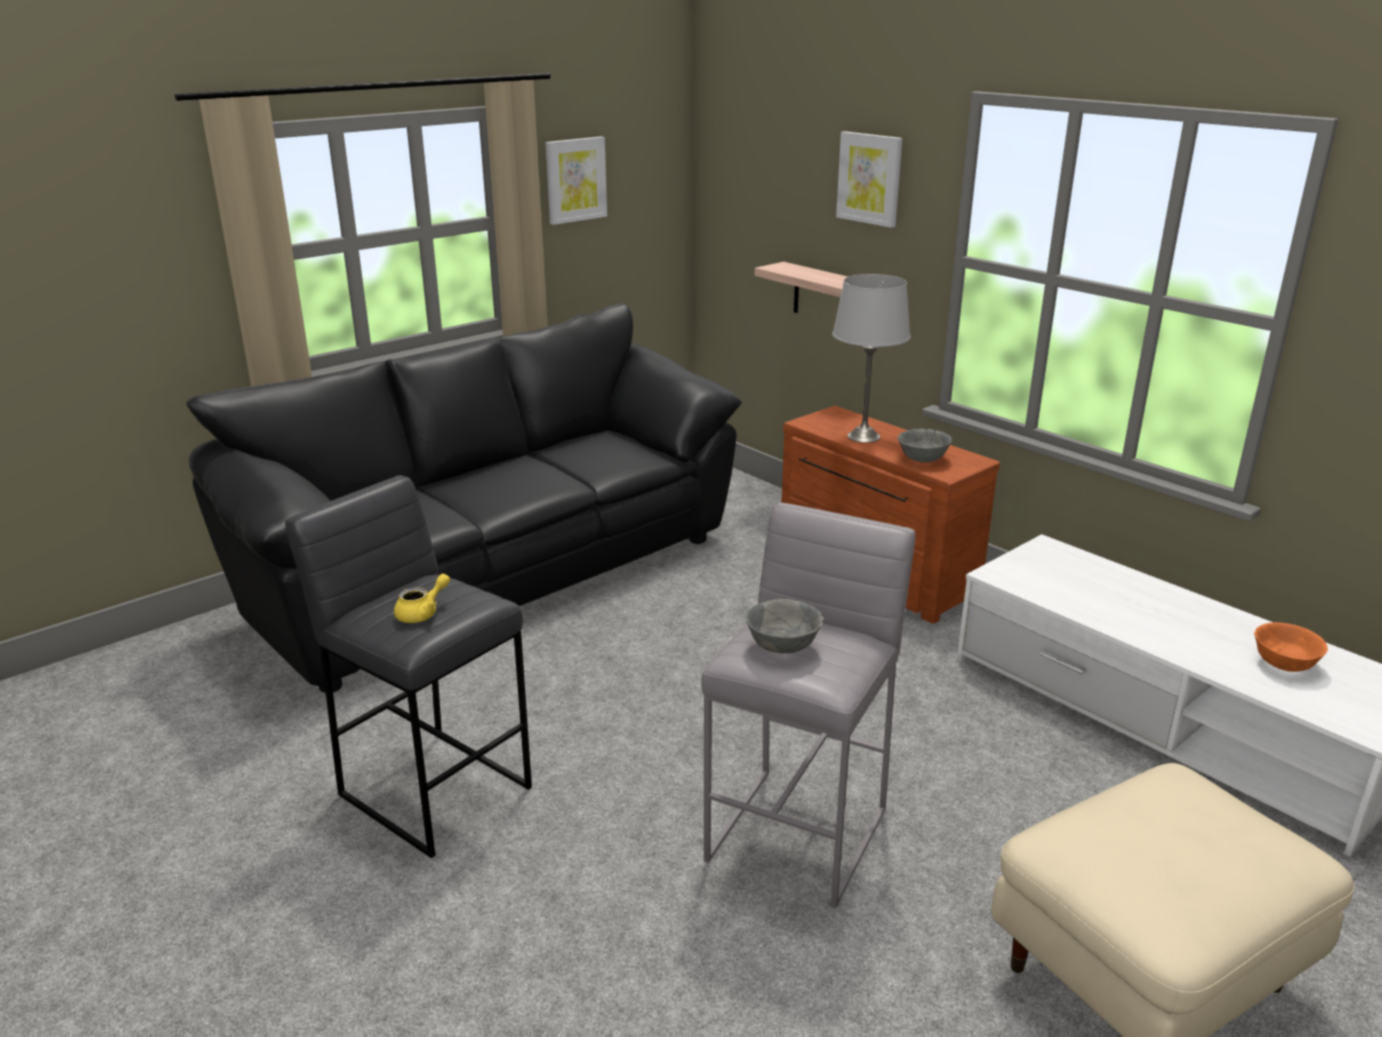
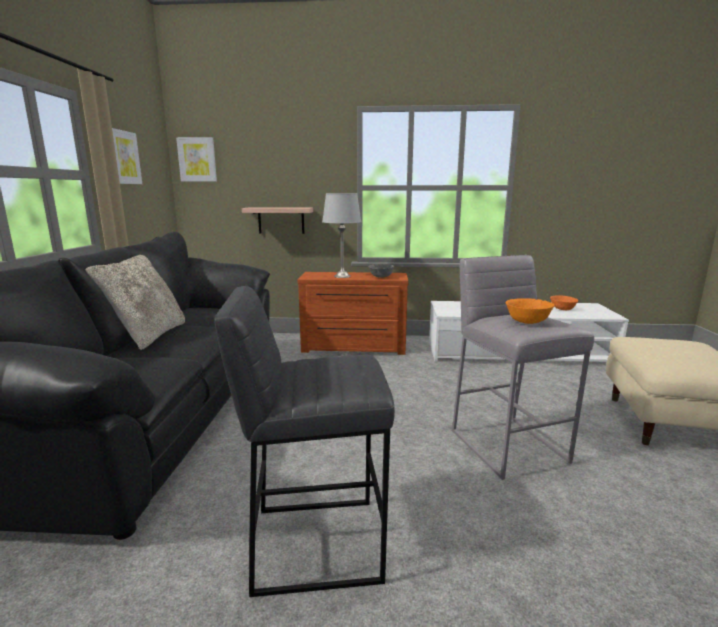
camera: 45 degrees left, 10 degrees down
(422, 613) = (341, 374): yellow teapot -> none
(489, 468) = (148, 335): none -> beige pillow
(782, 646) = (527, 322): grey bowl -> orange bowl
(870, 178) = (301, 155): picture -> picture (197, 159)

